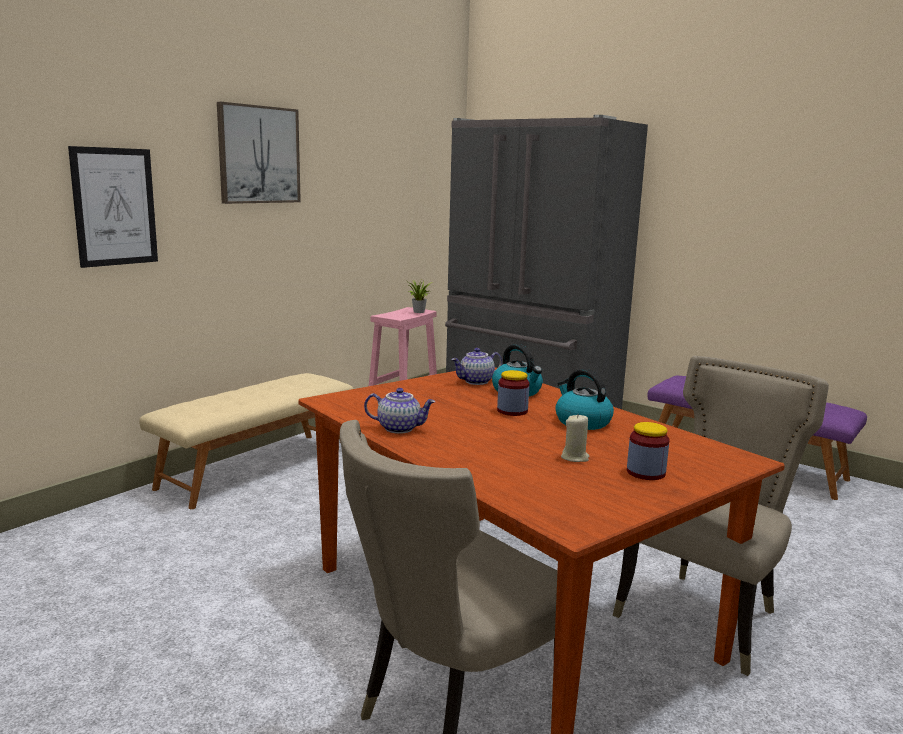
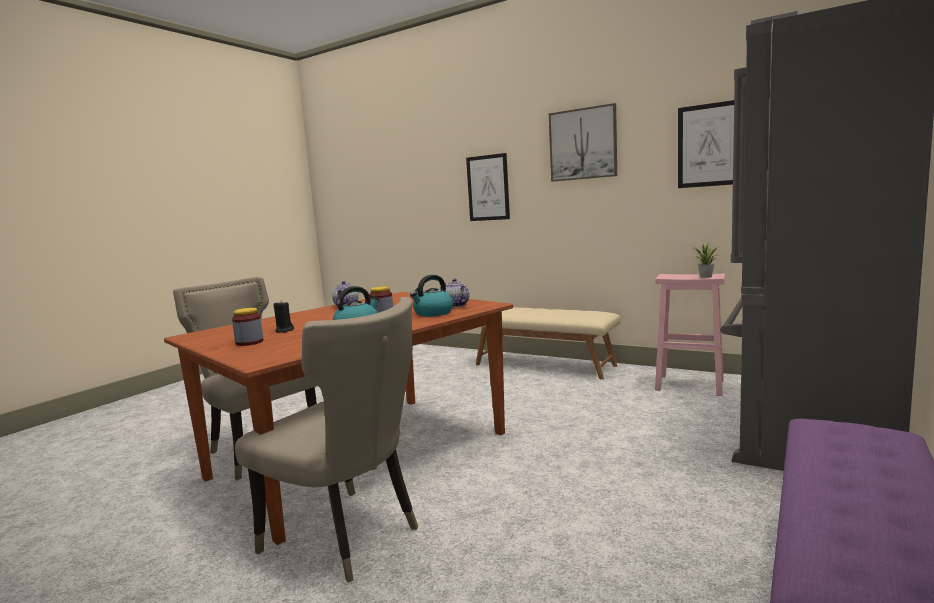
camera: 85 degrees right, 5 degrees down
(370, 176) = (708, 145): none -> picture
(575, 458) = (284, 330): beige candle -> black candle

